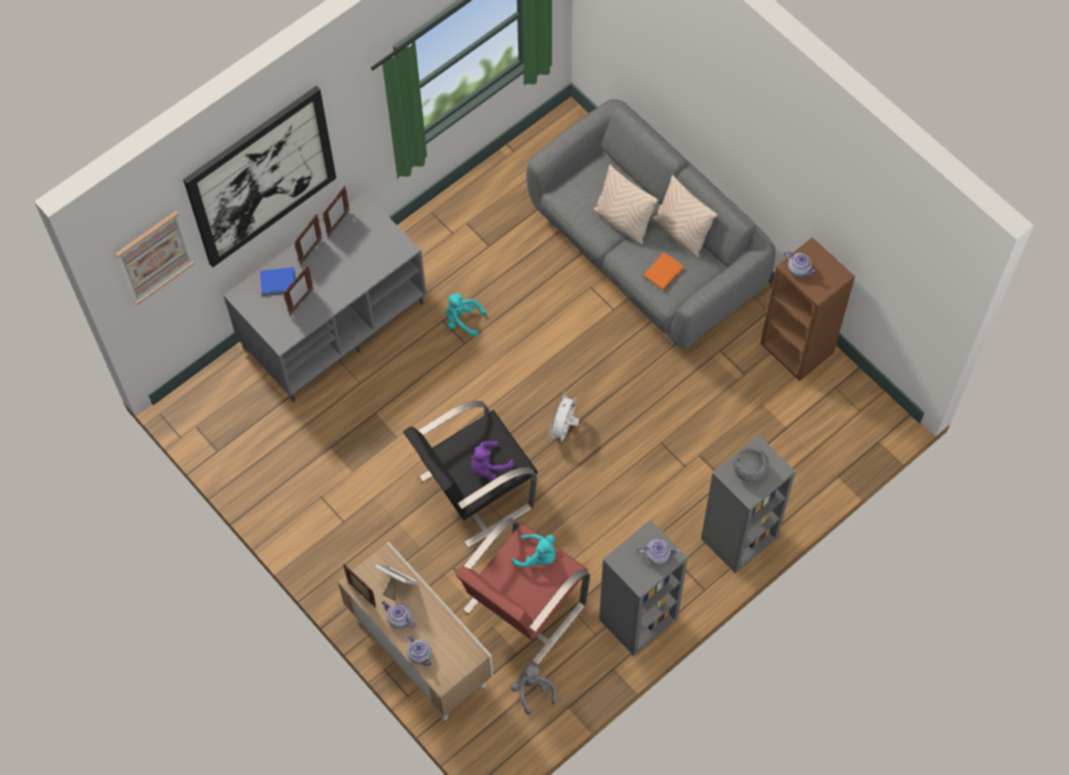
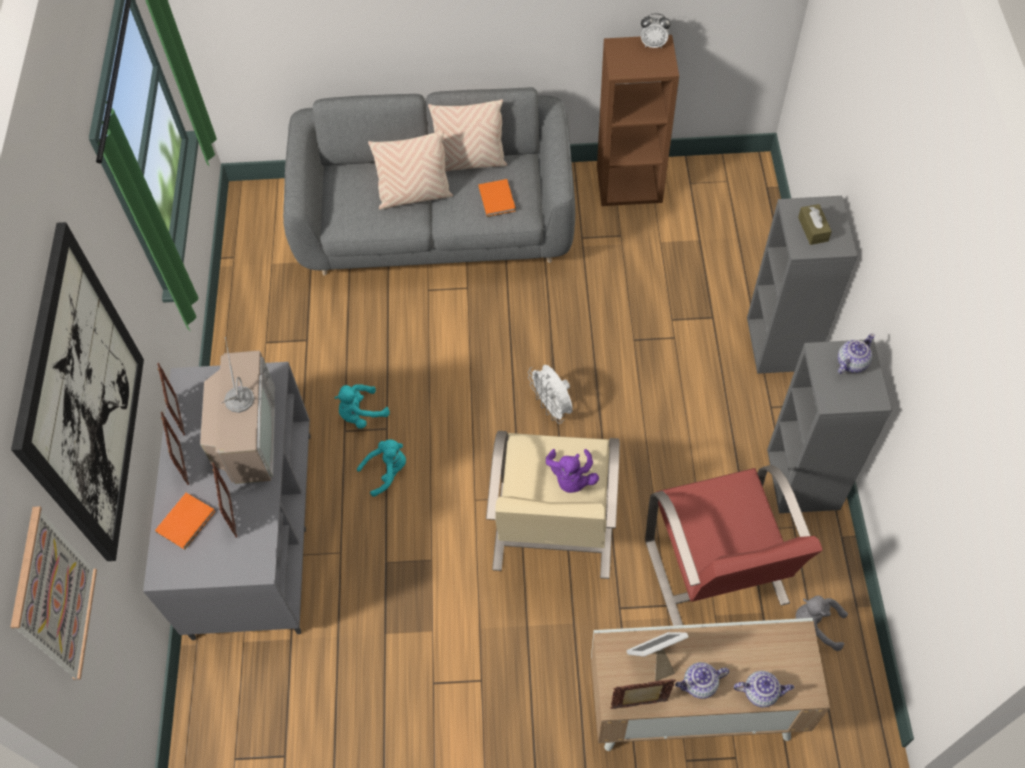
camera: 50 degrees left, 5 degrees down
(279, 282) = (187, 521): blue book -> orange book
(356, 267) = (246, 433): none -> television
(474, 493) = (553, 531): black armchair -> beige armchair
(538, 556) = (710, 502): turquoise plush toy -> turquoise plush toy (387, 471)
(749, 470) = (813, 229): grey bowl -> brown tissue box
(799, 269) = (628, 66): teapot -> none
(834, 271) = (653, 44): none -> alarm clock

